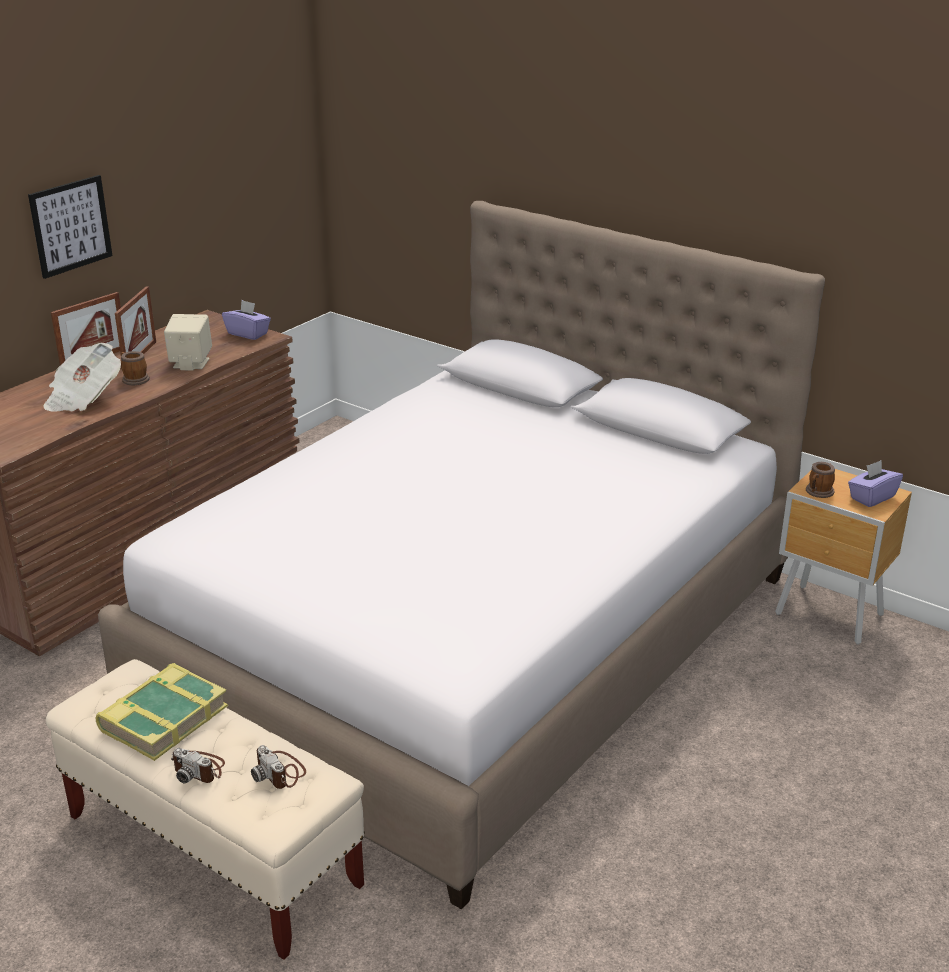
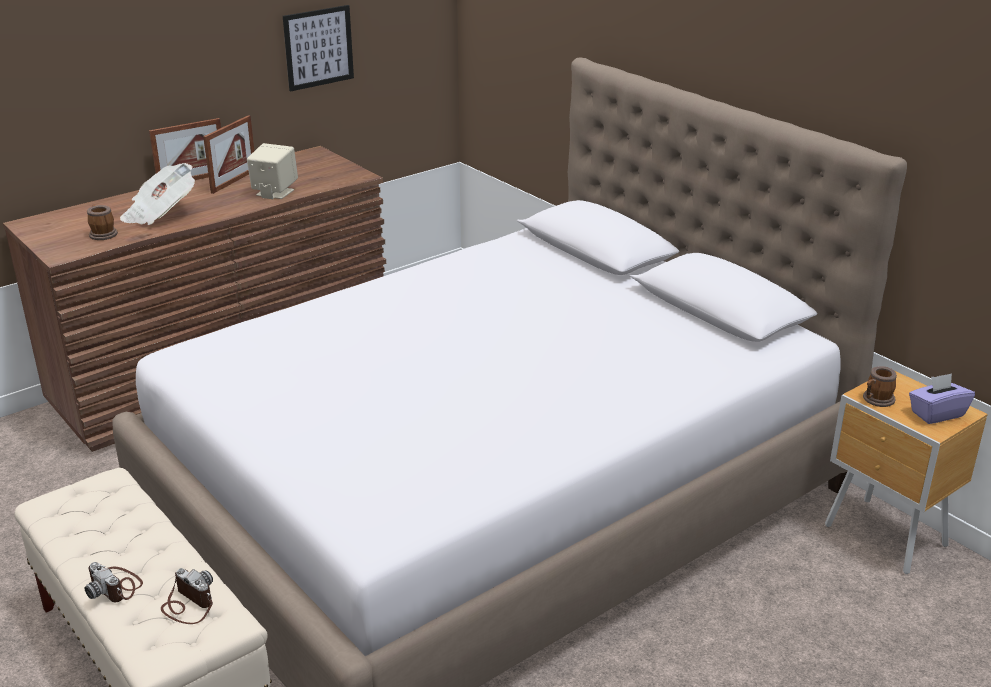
camera: 15 degrees right, 0 degrees up
(70, 226) = (176, 50): picture -> picture (318, 47)
(134, 379) = (215, 201): mug -> mug (102, 233)
(162, 718) = (111, 530): book -> none
(248, 333) = (343, 171): purple tissue box -> none
(280, 772) = (188, 604): camera -> camera turned 150 degrees clockwise

